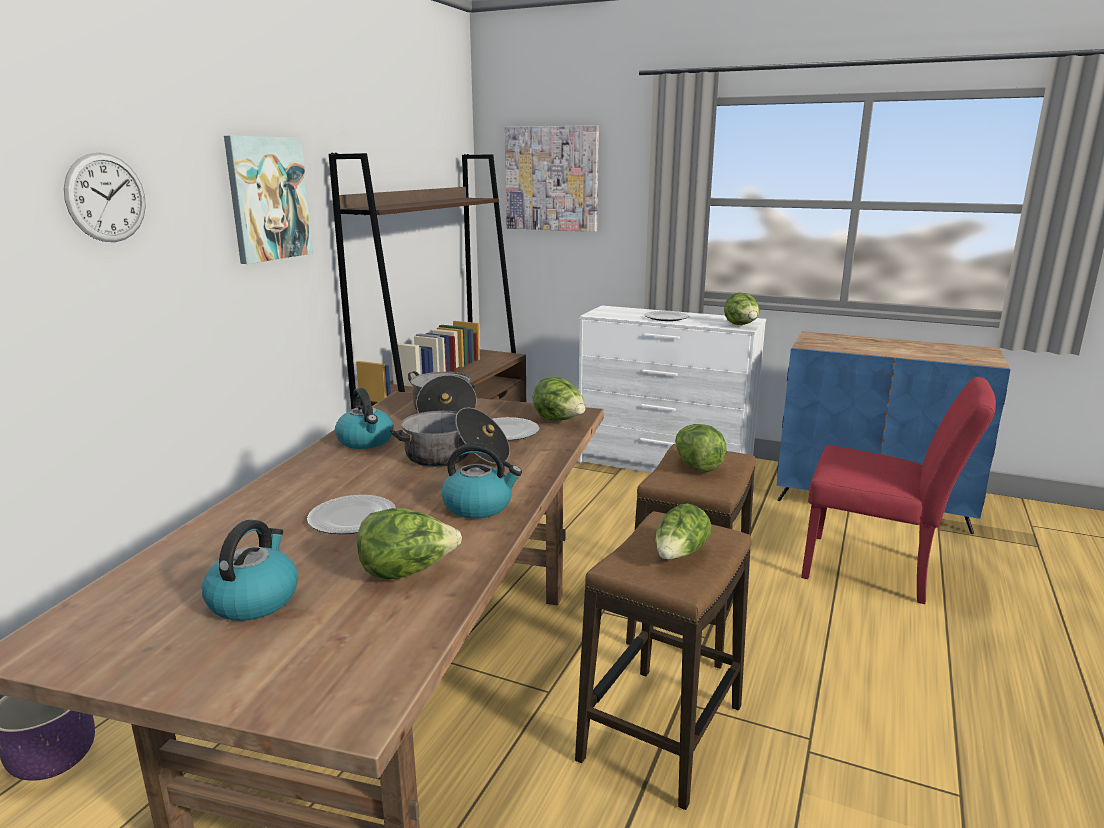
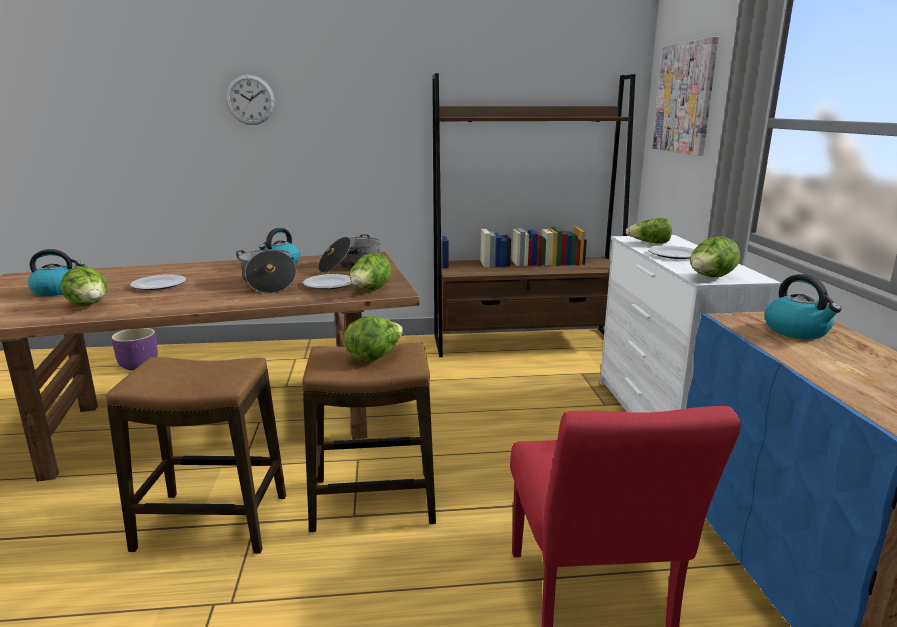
camera: 60 degrees right, 0 degrees up
(268, 199) = (372, 106): picture -> none
(479, 506) = (188, 301): kettle -> kettle (797, 331)
(680, 555) = (187, 377): lettuce -> lettuce (649, 243)

